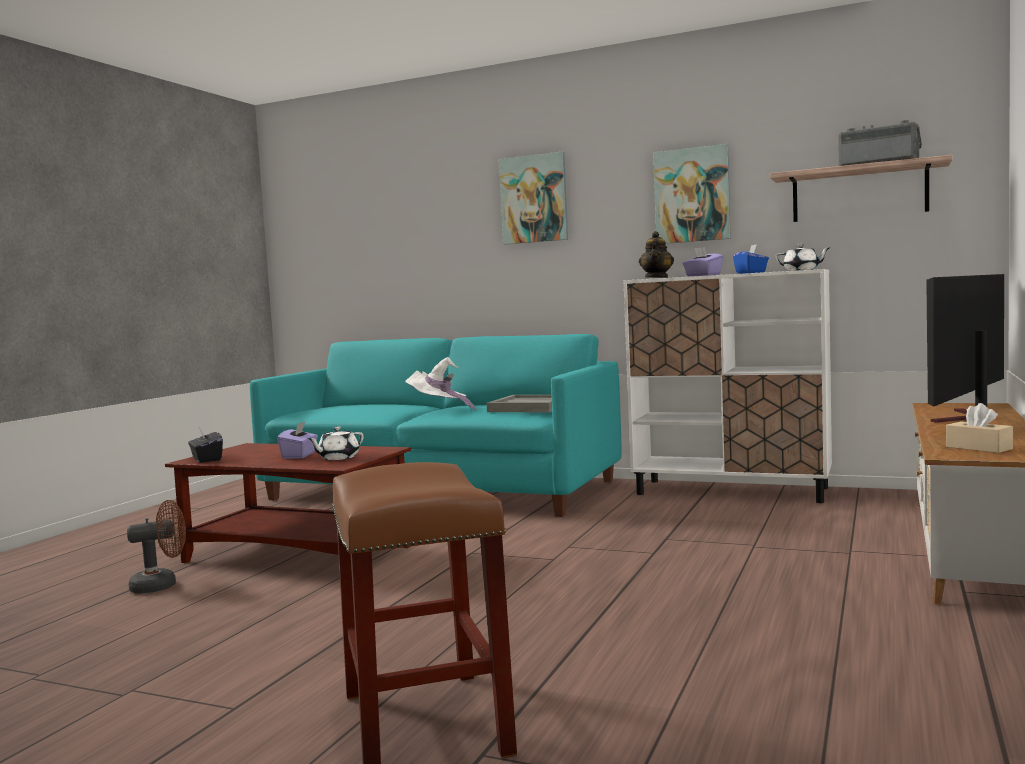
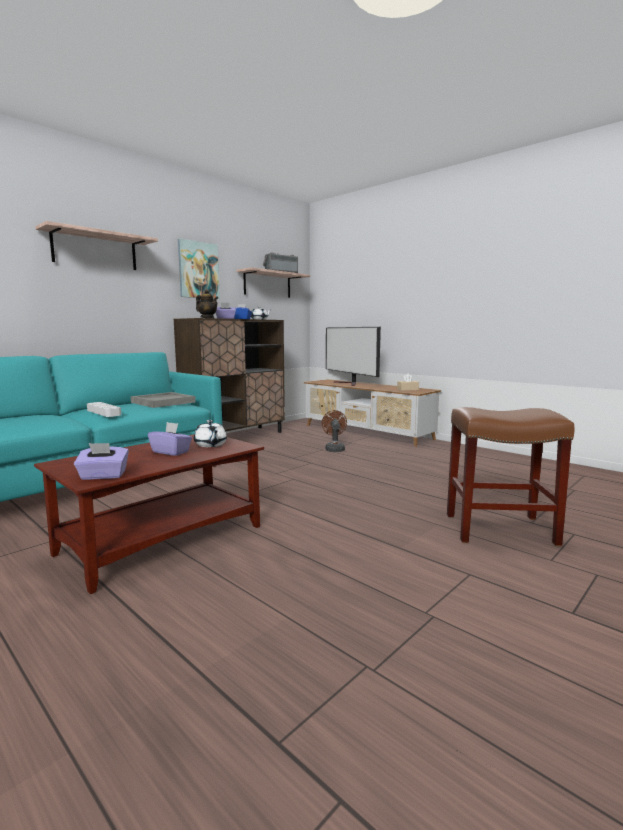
camera: 70 degrees left, 5 degrees up
(161, 585) = (159, 605): brown fan -> brown fan (334, 449)
(206, 459) = (103, 476): black tissue box -> purple tissue box
(439, 410) = (103, 412): white hat -> grey tray
(534, 199) = (95, 250): picture -> shelf
(732, 491) = (235, 437): white cabinet -> brown cabinet

